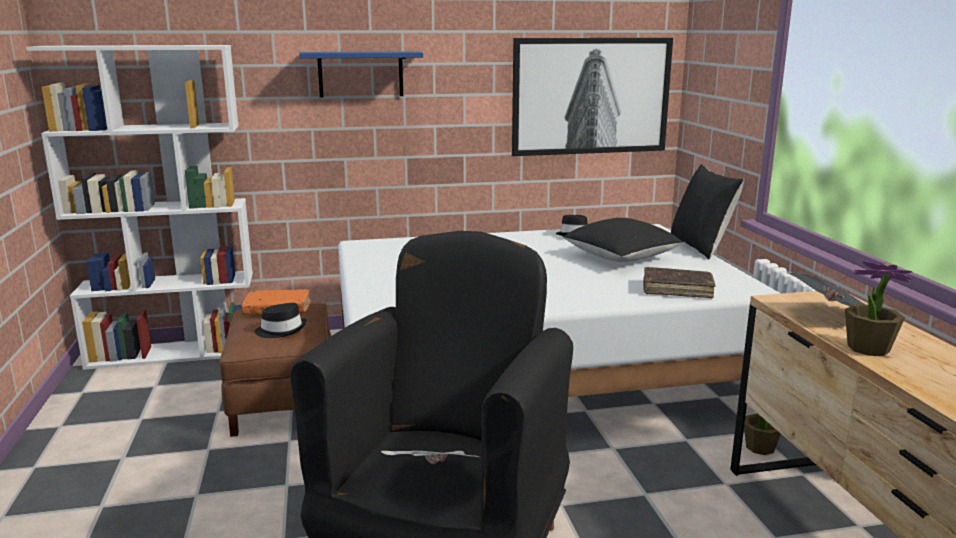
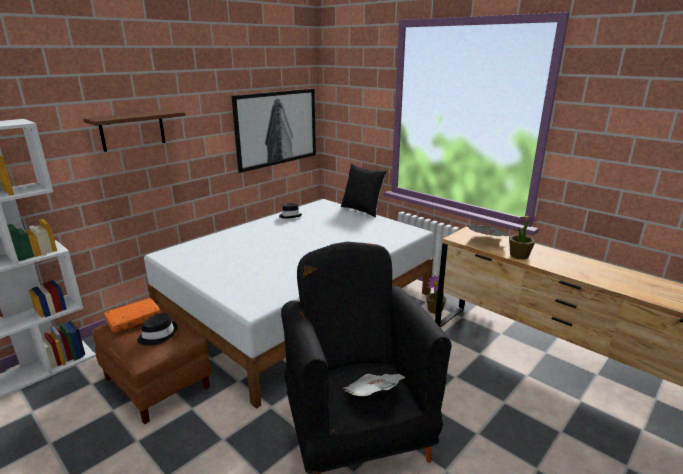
camera: 35 degrees left, 5 degrees up
(360, 74) = (132, 130): blue shelf -> brown shelf
(621, 257) = (333, 226): black pillow -> none
(677, 290) = (384, 240): brown book -> none

